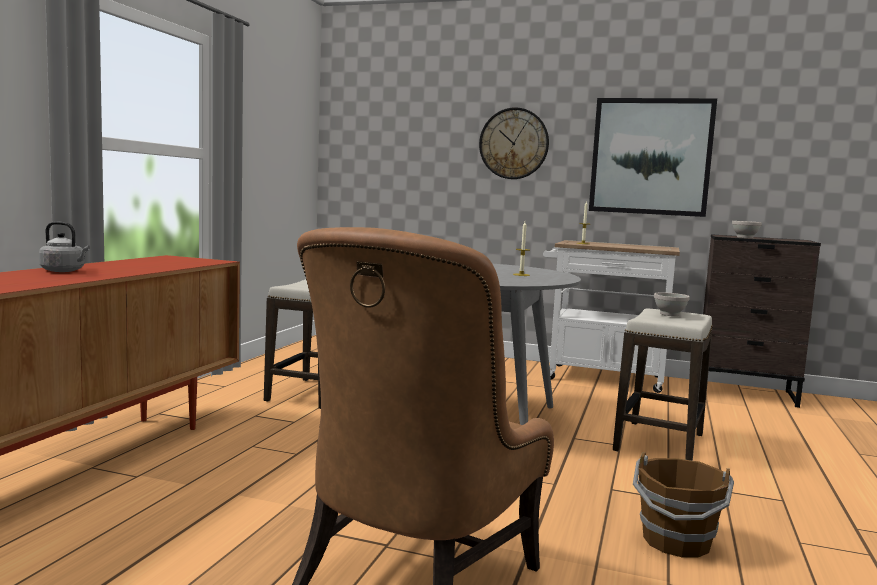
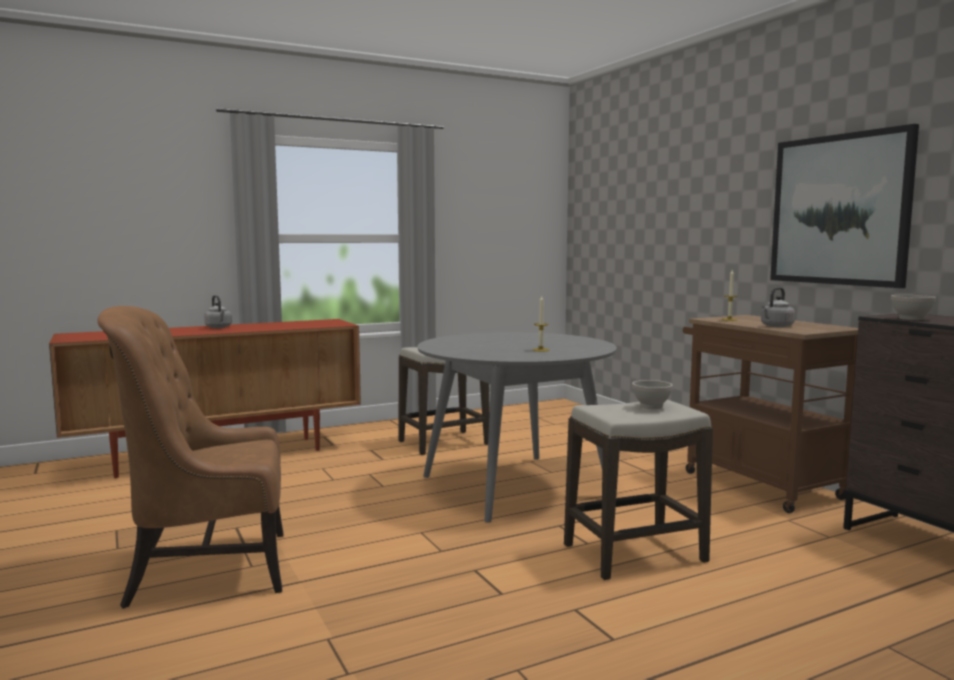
camera: 45 degrees right, 0 degrees up
(514, 143) = (705, 204): wall clock -> none
(601, 378) = (758, 484): white cart -> brown cart
(634, 247) = (776, 326): none -> grey kettle
(676, 542) = (412, 621): brown bucket -> none

